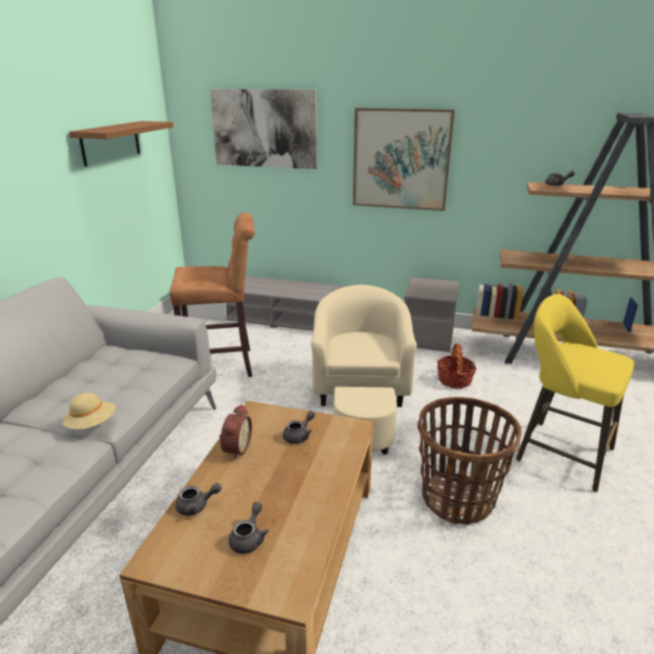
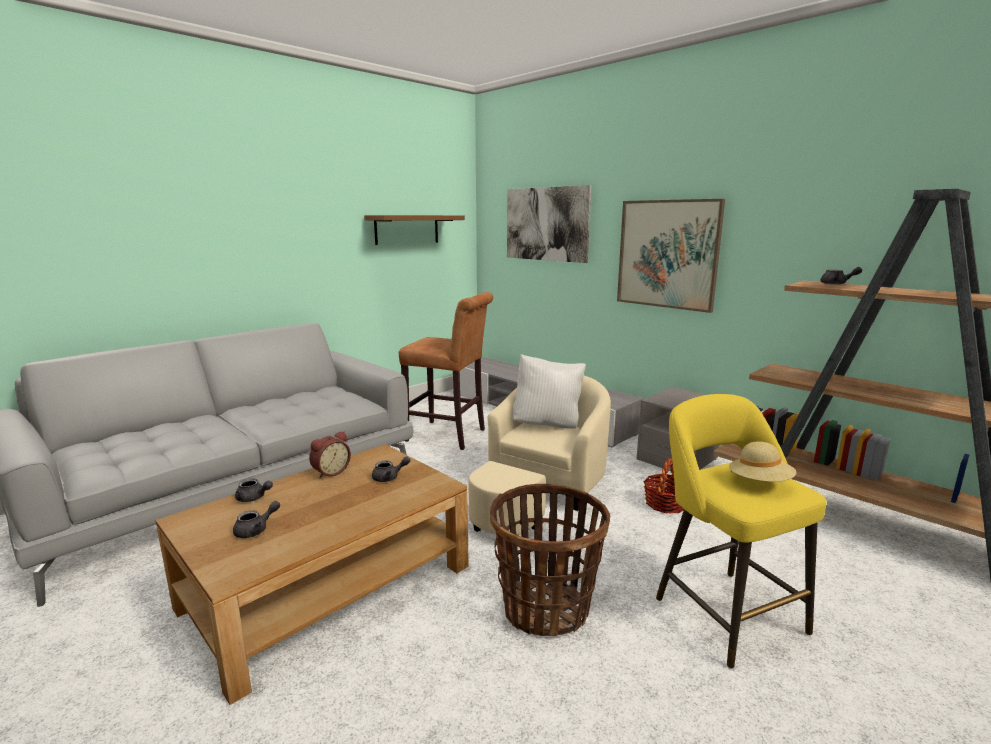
camera: 30 degrees right, 10 degrees down
(92, 425) = (256, 428): beige hat -> beige hat (760, 483)
(352, 338) = (547, 425): none -> white pillow

